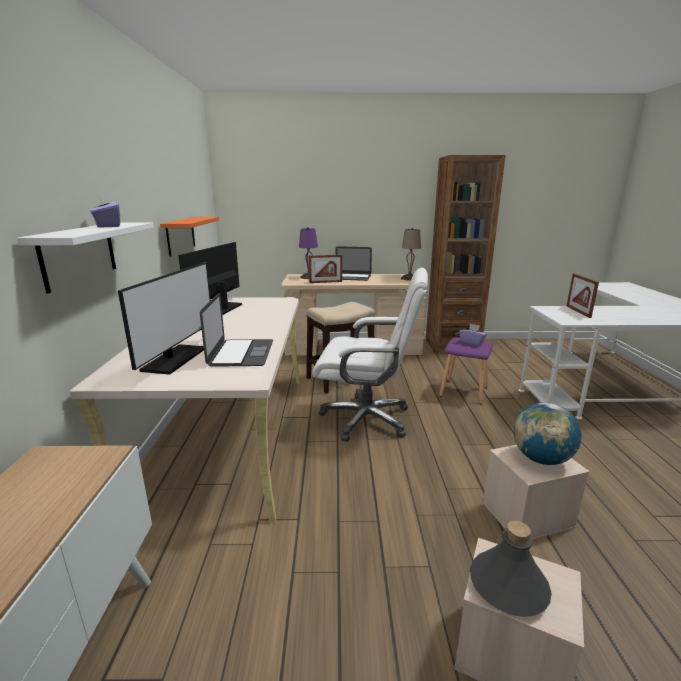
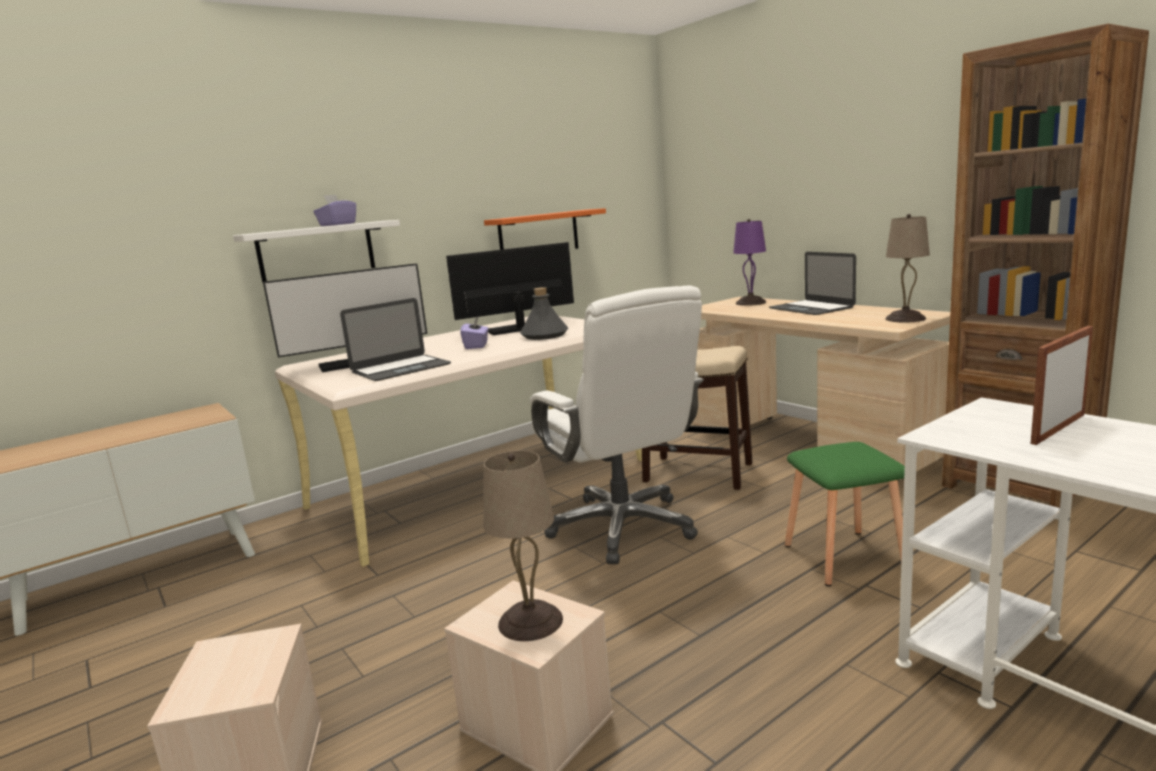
camera: 55 degrees right, 5 degrees down
(325, 282) = (746, 311): picture frame -> none
(463, 391) = (845, 556): purple stool -> green stool
(472, 342) = (851, 454): purple tissue box -> purple tissue box (477, 346)
(507, 587) = (223, 660): grey bottle -> grey bottle (544, 335)
(541, 459) = (529, 621): globe -> beige table lamp

